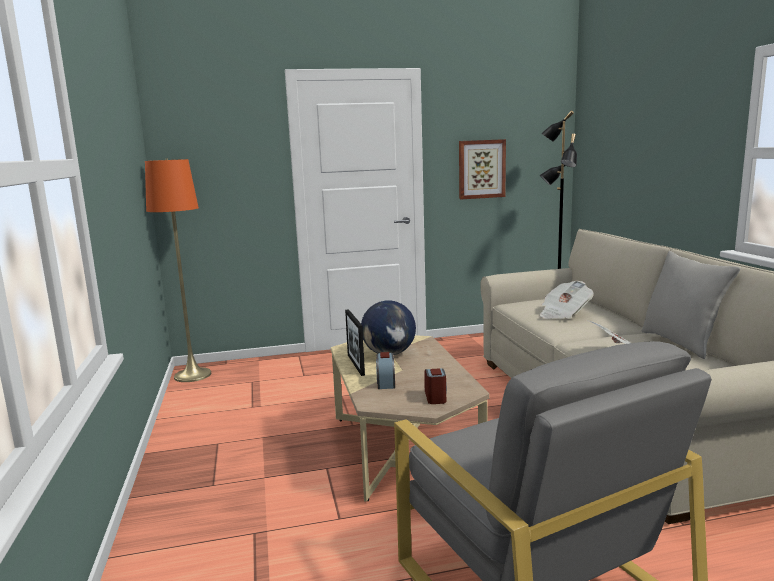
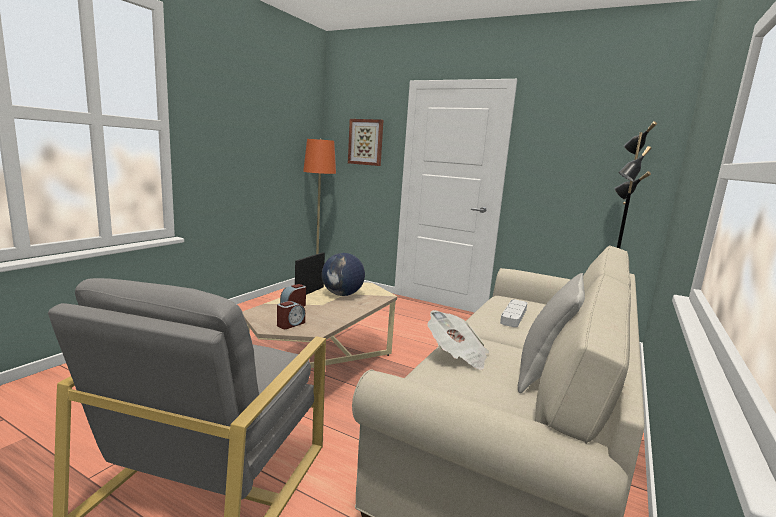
camera: 40 degrees right, 0 degrees up
(481, 169) = (563, 175): picture -> picture (366, 142)
(563, 314) = (513, 316): newspaper -> grey tray

